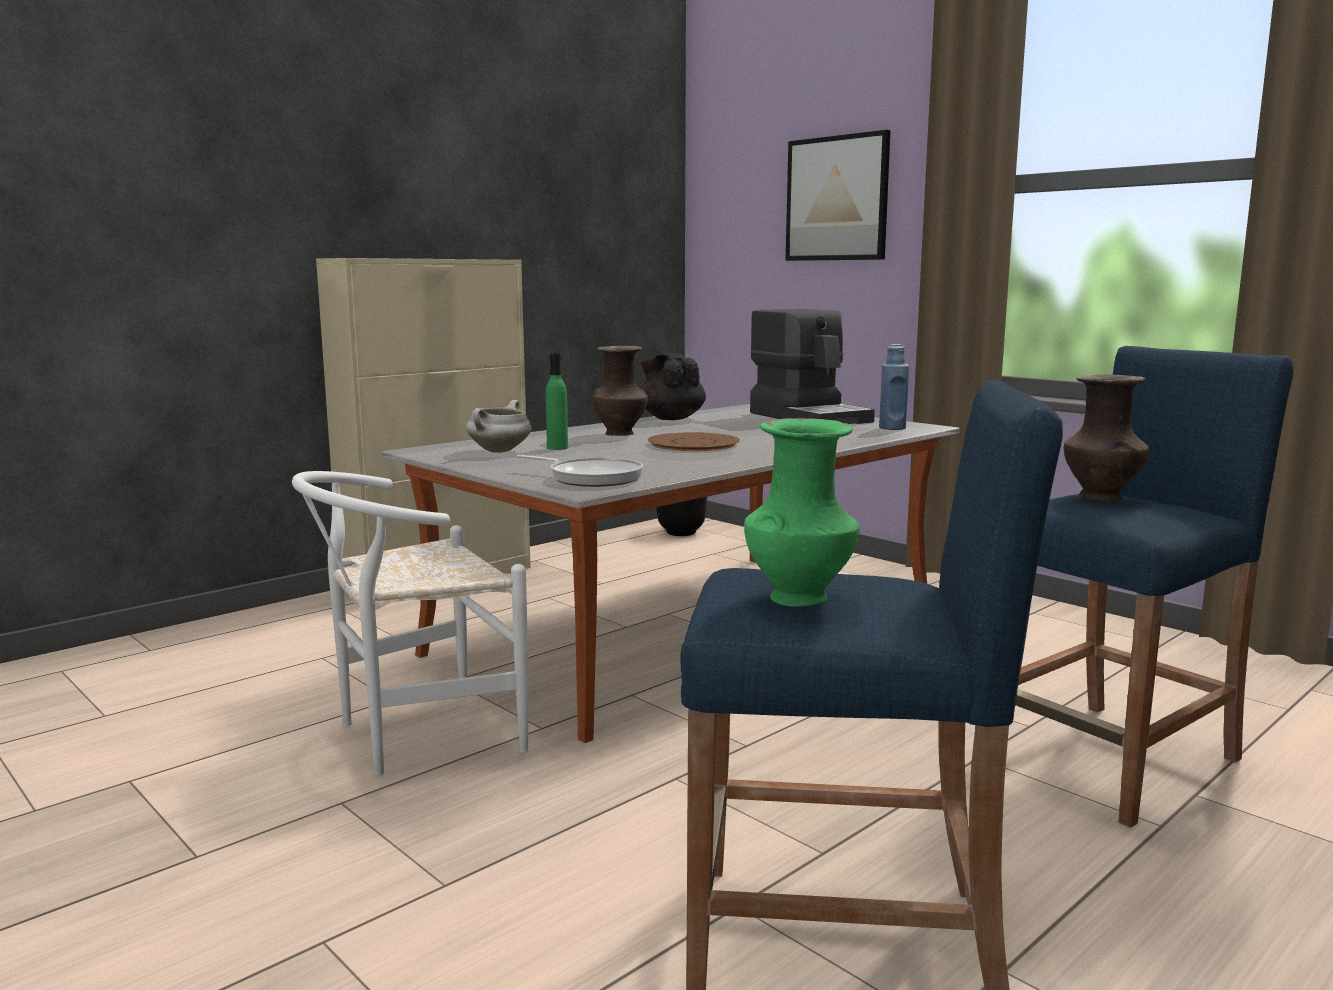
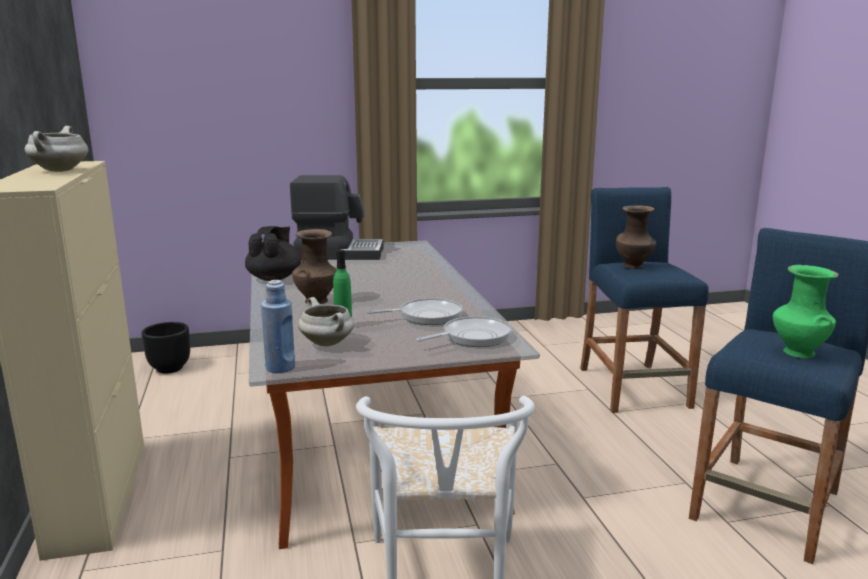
camera: 60 degrees left, 5 degrees up
(442, 258) = (60, 171): none -> white cooking pot
(636, 460) = (426, 316): none -> frying pan
(671, 418) = (275, 278): black teapot -> black teapot turned 105 degrees clockwise
(693, 444) = (389, 293): brown plate -> none
(837, 199) = (263, 86): picture -> none
(892, 428) = (408, 249): blue bottle -> blue bottle (280, 367)

